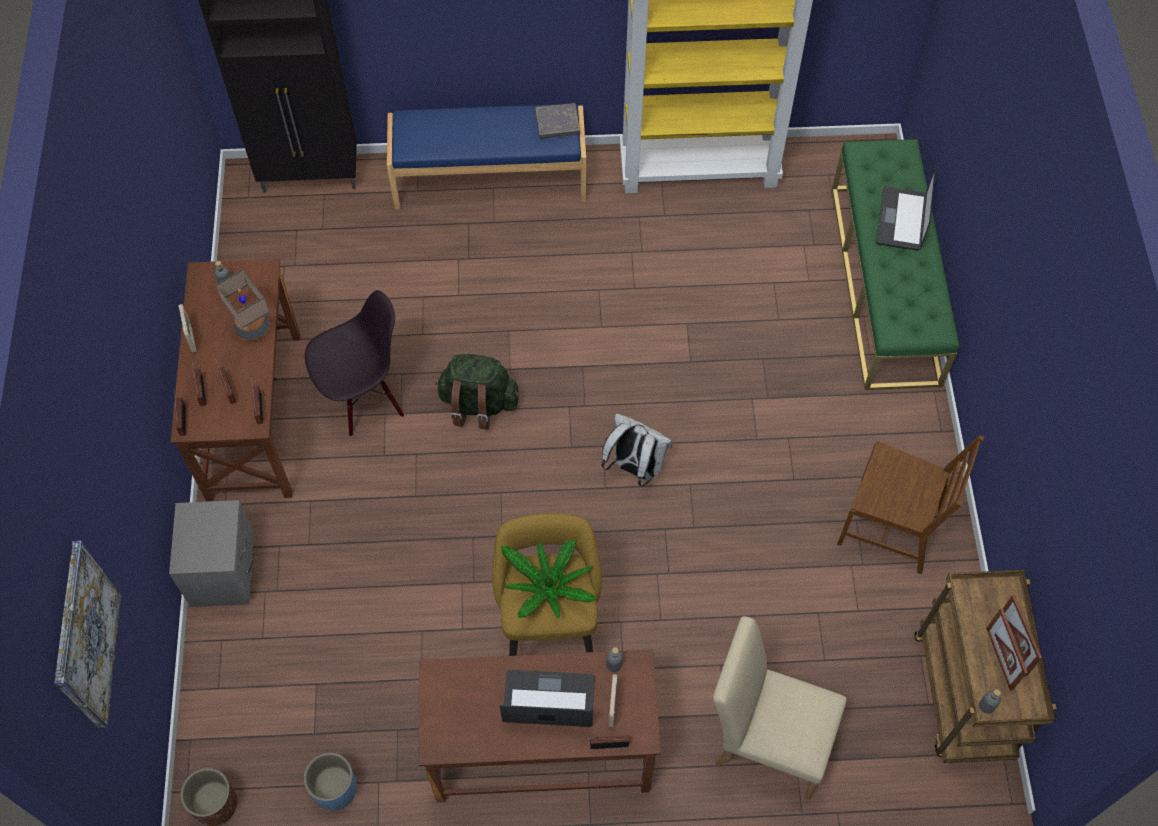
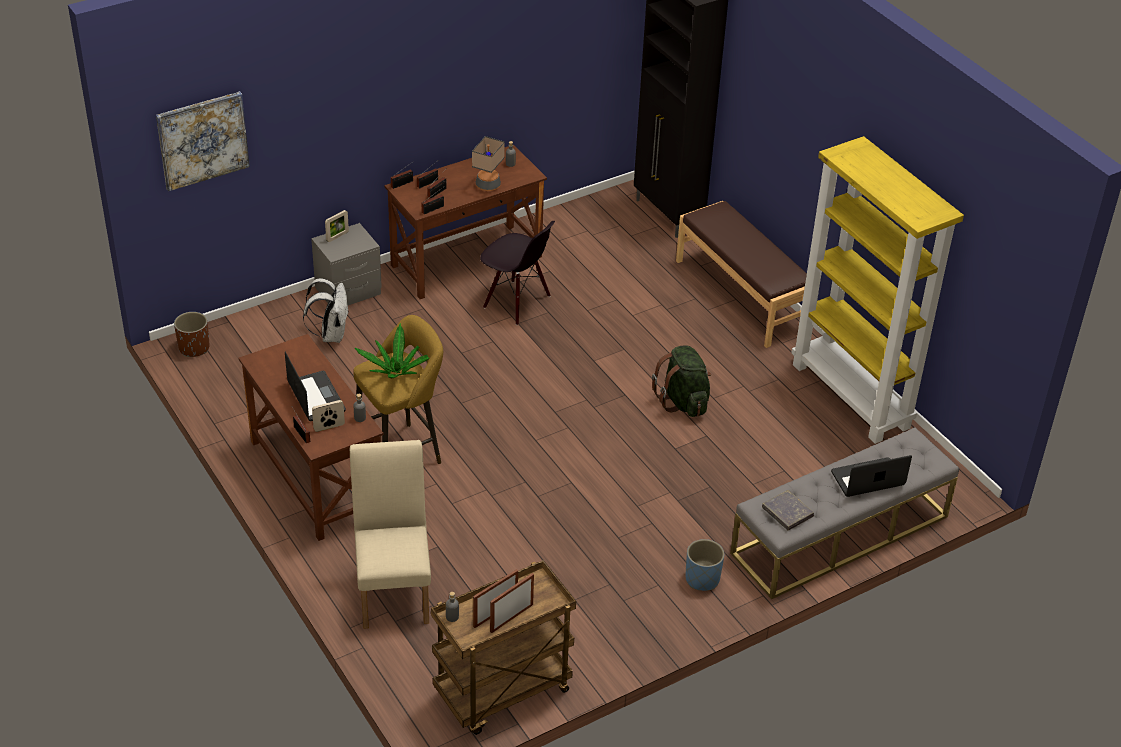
camera: 60 degrees right, 20 degrees down
(191, 338) = (461, 166): picture frame -> picture frame (337, 236)
(335, 789) = (233, 394): blue planter -> blue planter (702, 579)
(478, 404) = (553, 355): green backpack -> green backpack (683, 401)
(489, 179) = (742, 295): blue bench -> brown bench
(557, 123) = (786, 275): grey book -> grey book (787, 512)
(634, 467) = (563, 449): white backpack -> white backpack (331, 334)
(885, 284) = (840, 535): green bench -> grey bench
(891, 526) = (620, 606): brown chair -> none

